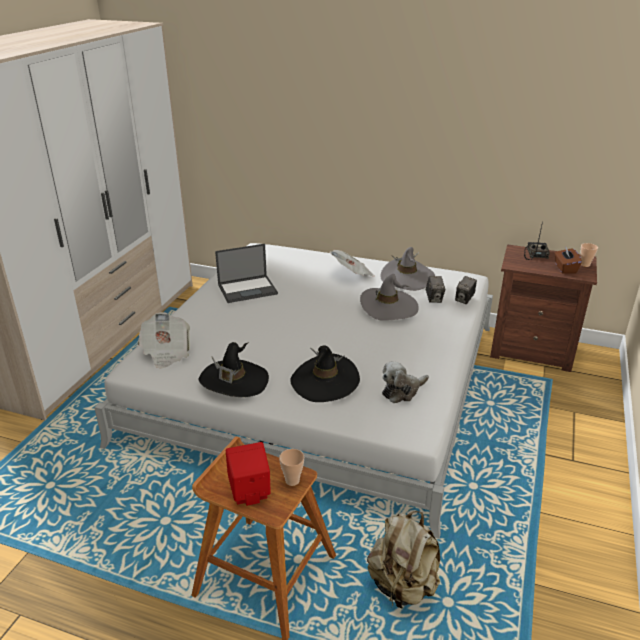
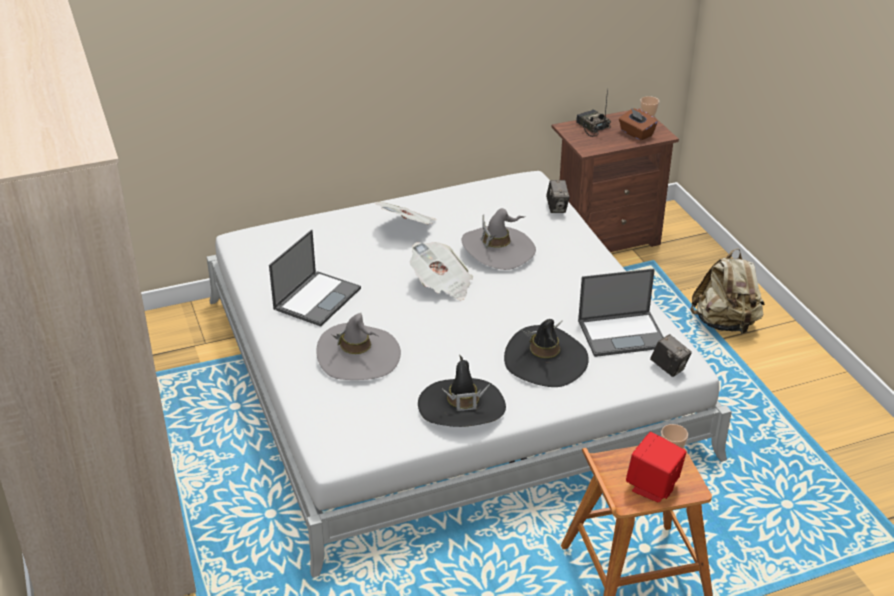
camera: 40 degrees left, 5 degrees up
(166, 352) = (343, 416): newspaper -> newspaper (442, 285)
(402, 391) = (623, 333): plush toy -> laptop
(403, 585) = (743, 514): beige backpack -> beige backpack (725, 324)
(407, 278) = (472, 206): grey hat -> grey hat (358, 356)
(434, 299) = (529, 220): camera -> camera (669, 368)

